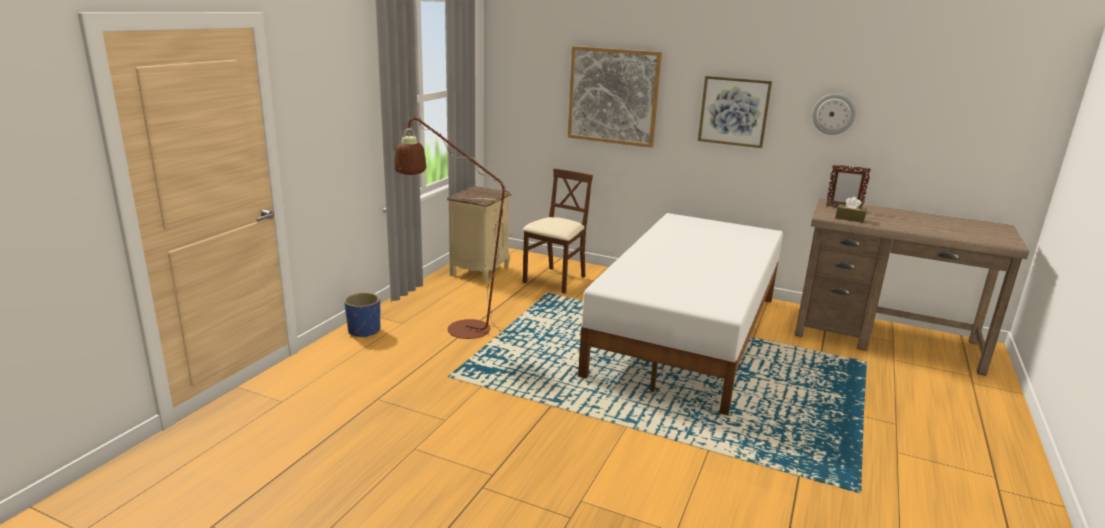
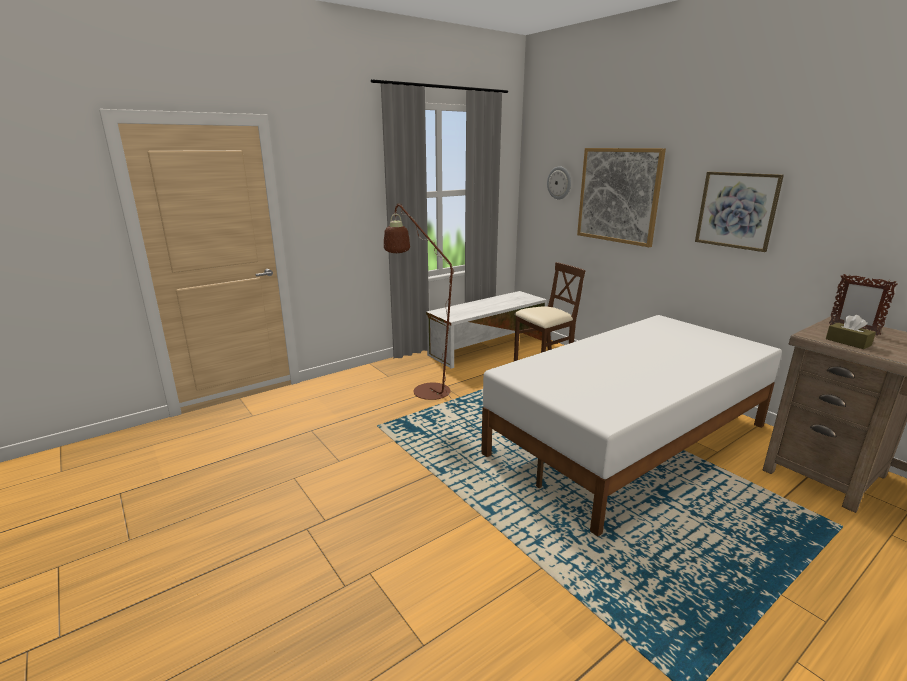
camera: 30 degrees right, 0 degrees up
(364, 331) = (356, 376): blue planter -> none
(481, 271) = (488, 346): beige nightstand -> white bench
(833, 114) = (862, 213): wall clock -> wall clock (559, 183)

